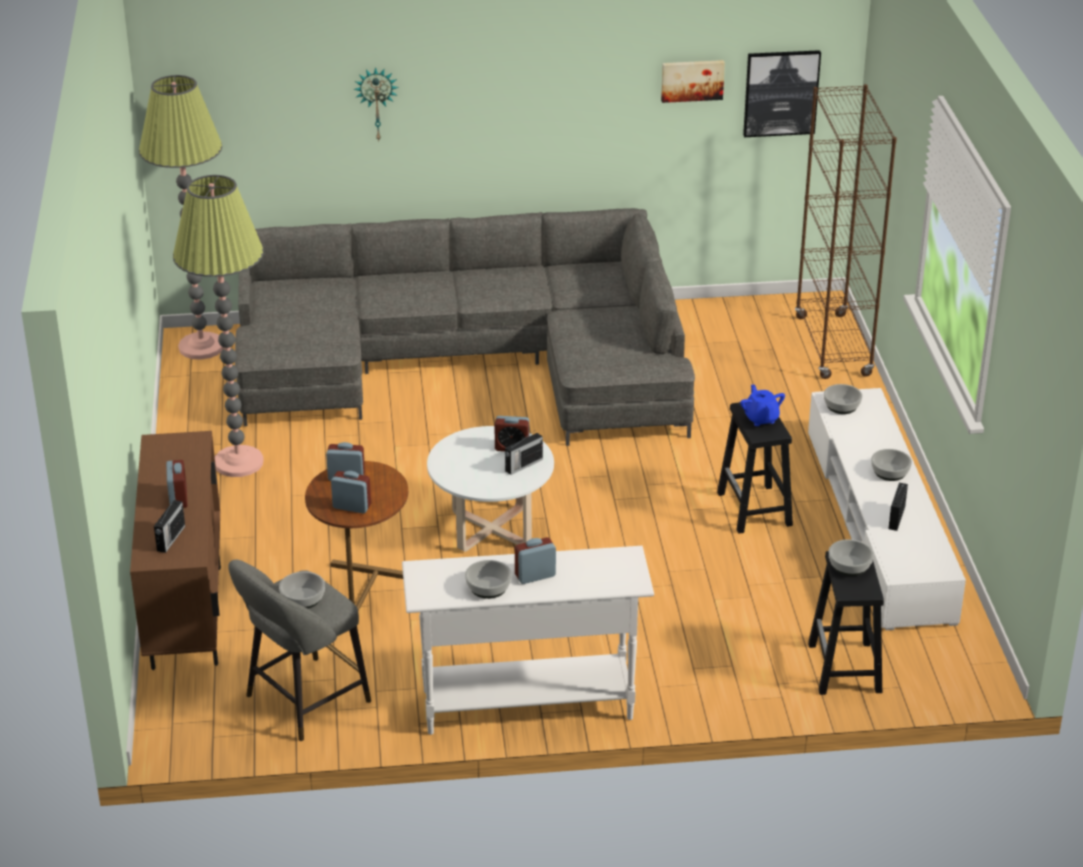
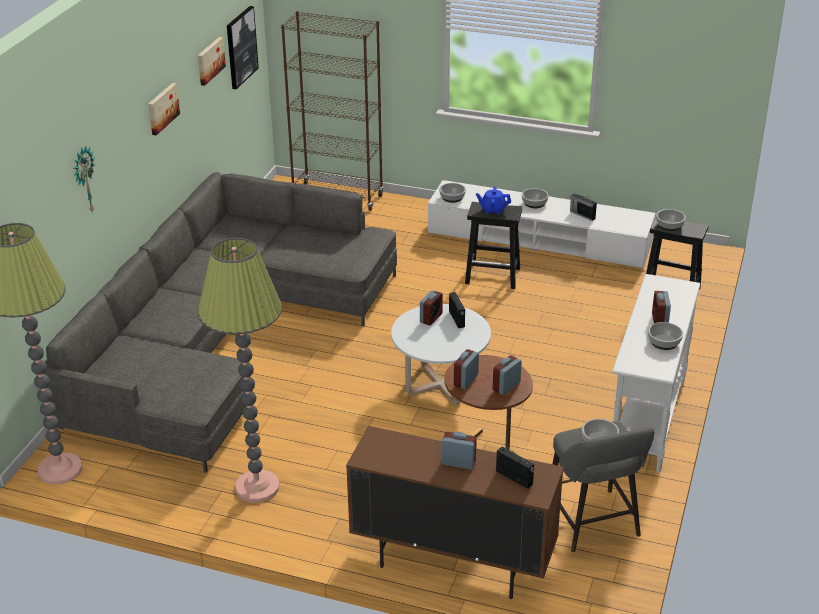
camera: 65 degrees left, 0 degrees up
(561, 92) = (162, 108): none -> picture

